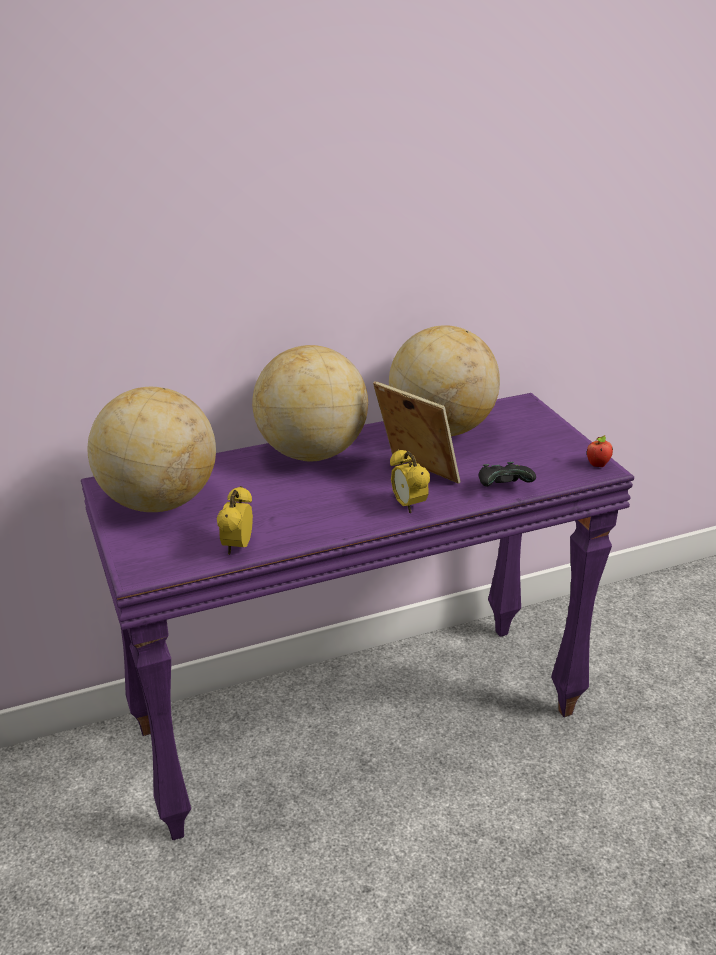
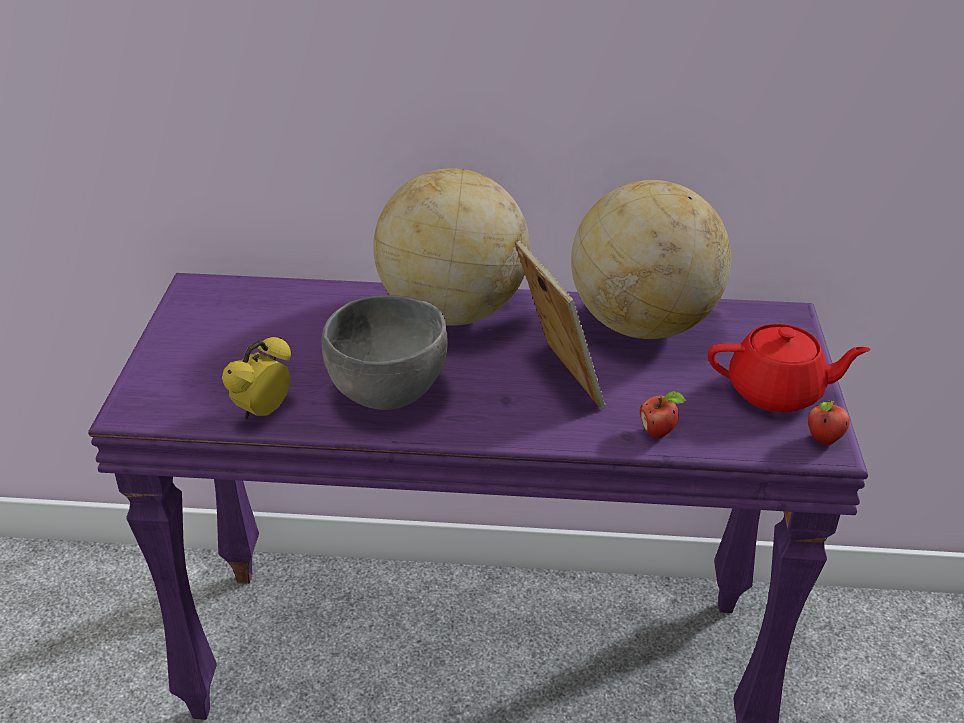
camera: 25 degrees right, 5 degrees up
(159, 502) = (228, 326): globe -> none
(313, 512) = (387, 392): none -> grey bowl
(408, 506) = (510, 421): alarm clock -> none
(503, 487) = (658, 433): black game controller -> apple
(551, 446) = (777, 392): none -> red teapot

